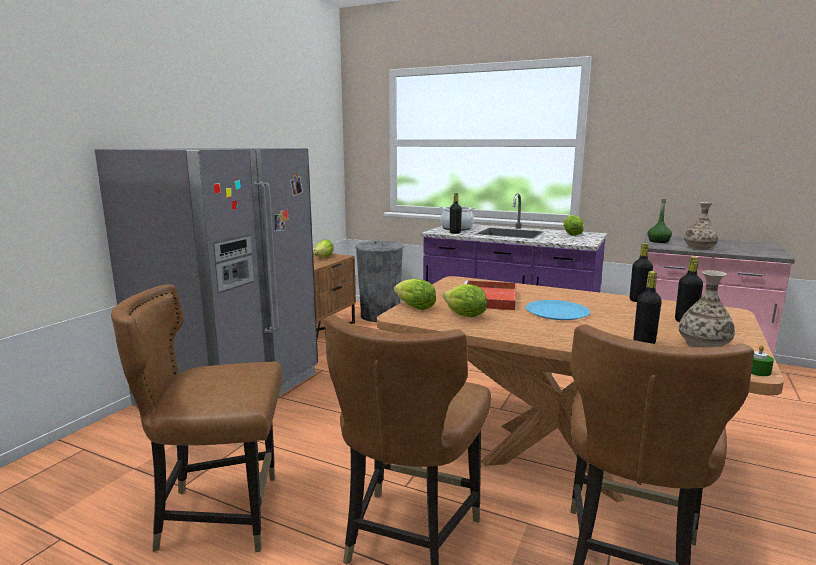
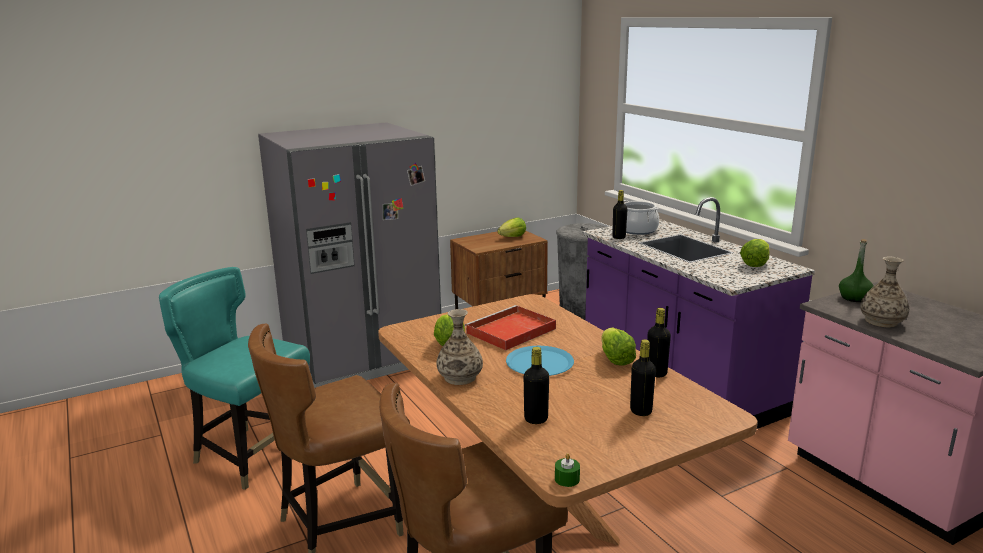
camera: 35 degrees right, 5 degrees up
(220, 514) = (250, 455): brown chair -> turquoise chair
(415, 307) = (429, 324): lettuce -> lettuce (615, 360)
(703, 345) = (588, 439): vase -> vase (459, 377)

